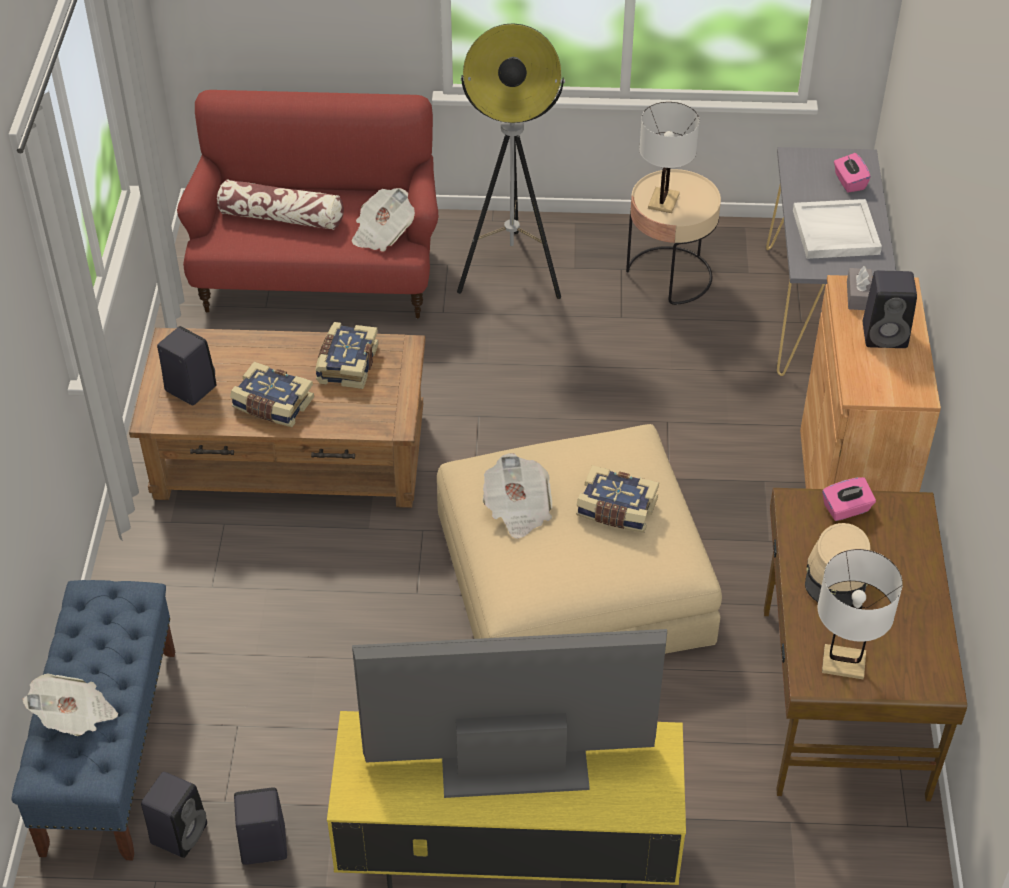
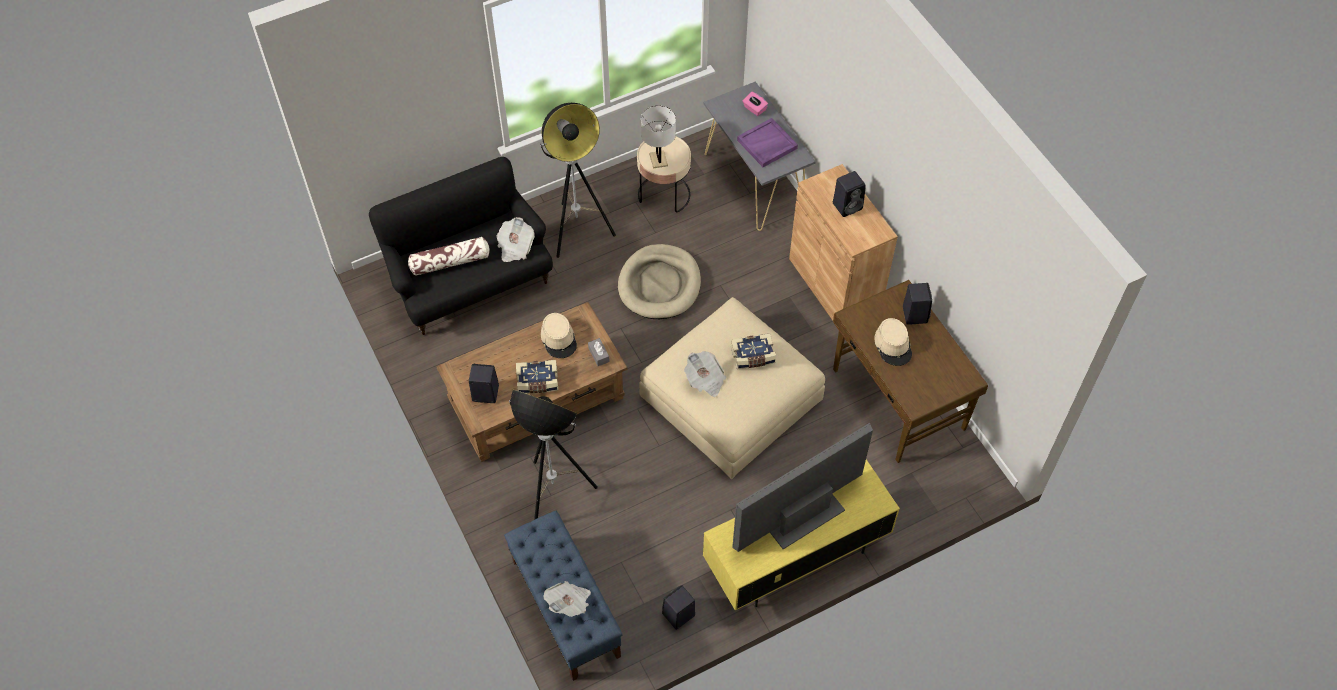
camera: 30 degrees left, 10 degrees up
(179, 832) = (633, 630): black speaker -> black speaker (914, 313)
(215, 588) = (554, 495): none -> floor lamp
(318, 275) = (470, 281): red sofa -> black sofa
(346, 364) = (559, 339): book -> beige hat
(577, 384) = (659, 284): none -> beige dog bed
(835, 233) = (767, 145): white tray -> purple tray
(843, 662) = (923, 390): white table lamp -> none
(846, 509) = (875, 308): pink tissue box -> none
(858, 296) = (821, 188): grey tissue box -> grey tissue box (598, 355)

